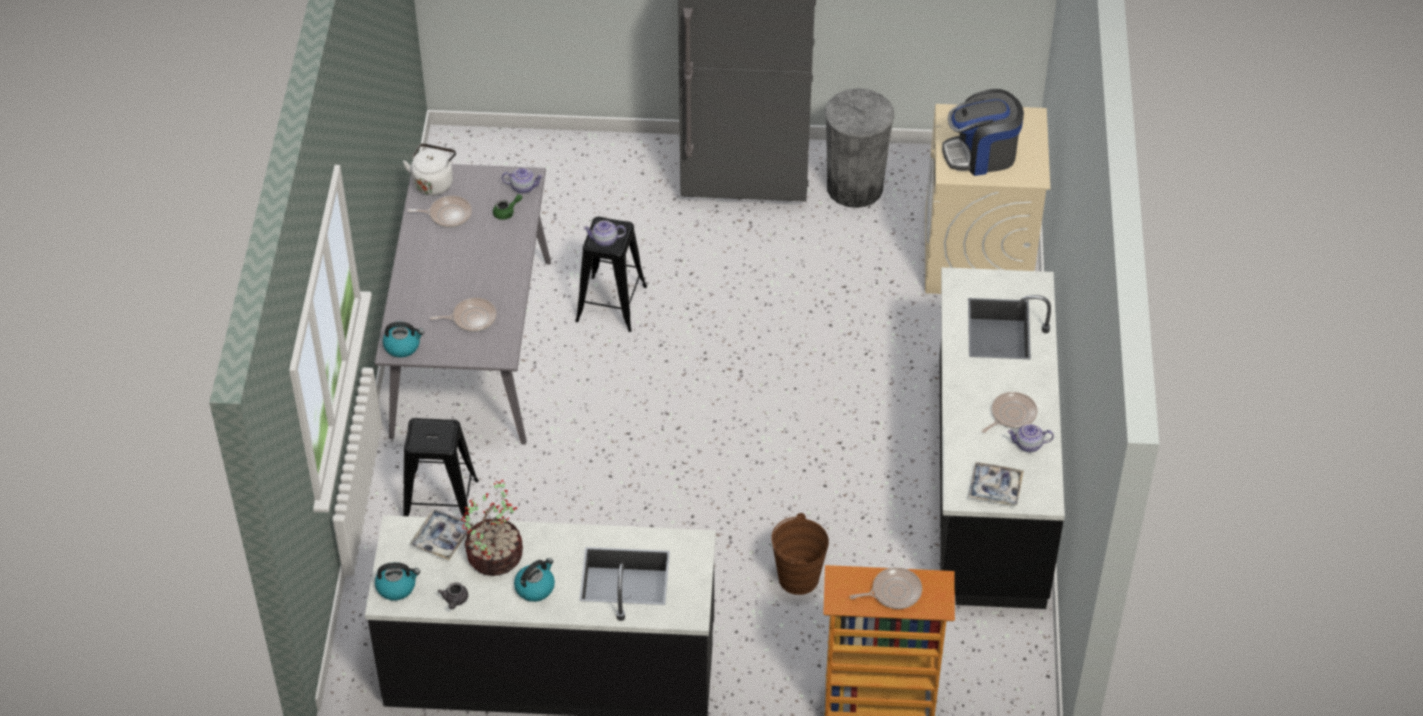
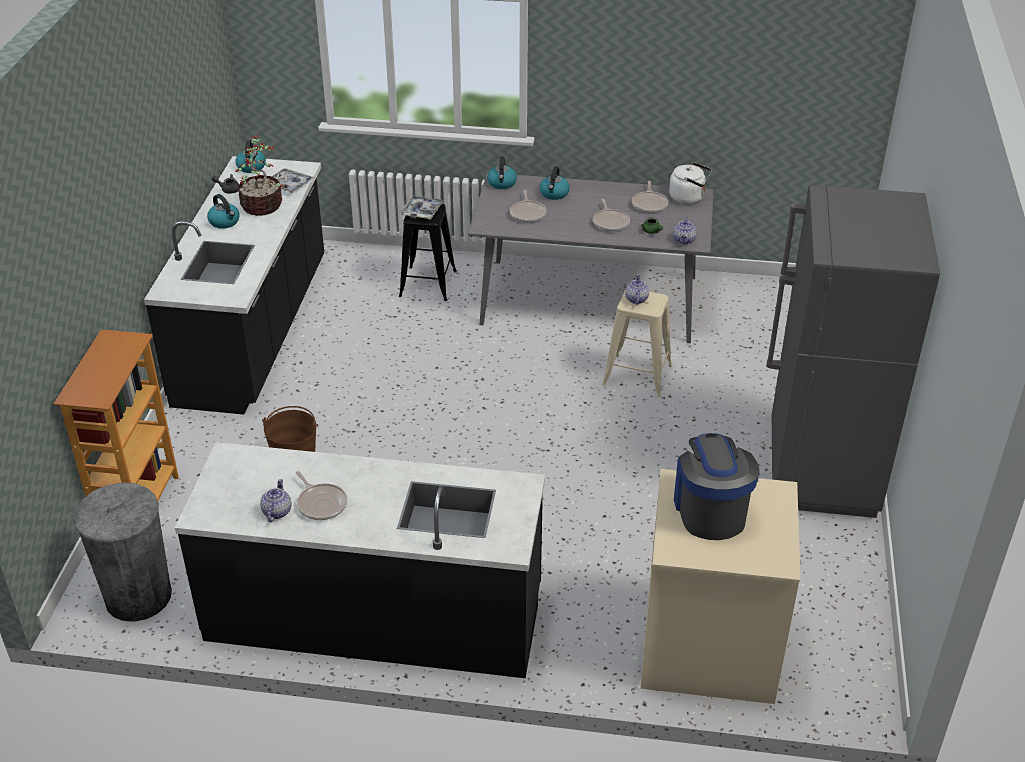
camera: 95 degrees right, 10 degrees down
(427, 297) = (554, 194): none -> kettle
(611, 304) = (637, 375): black stool -> beige stool
(855, 187) = (810, 552): grey trash can -> grey trash can (138, 596)
(893, 592) = (103, 370): frying pan -> frying pan (610, 222)
(995, 488) = (229, 480): tray -> tray (421, 211)

